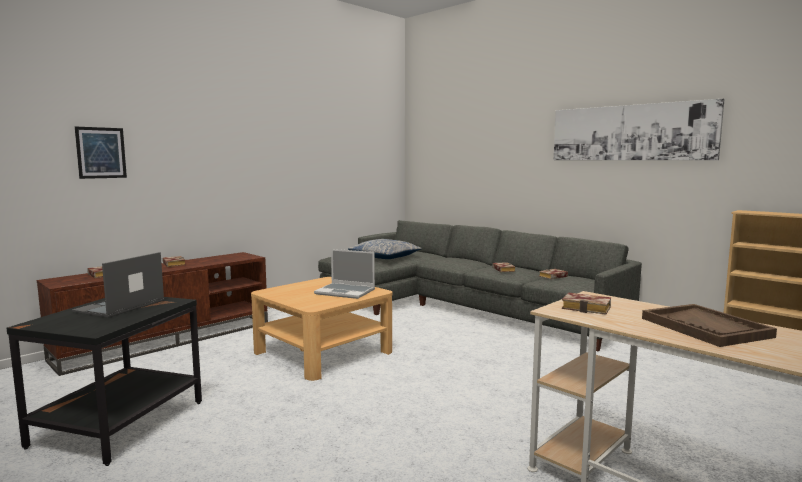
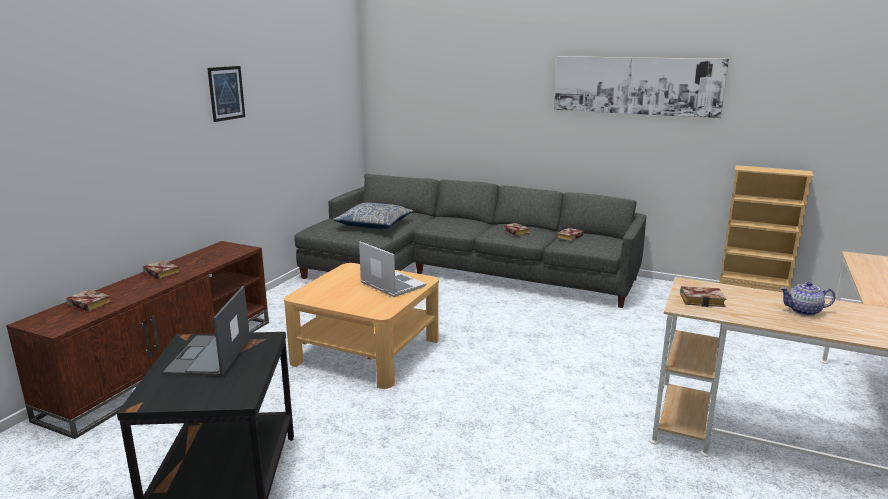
camera: 20 degrees left, 10 degrees up
(101, 153) = (55, 143): picture -> picture (226, 93)
(346, 292) = (391, 285): laptop -> laptop turned 135 degrees counterclockwise
(705, 327) = (804, 311): brown tray -> teapot

